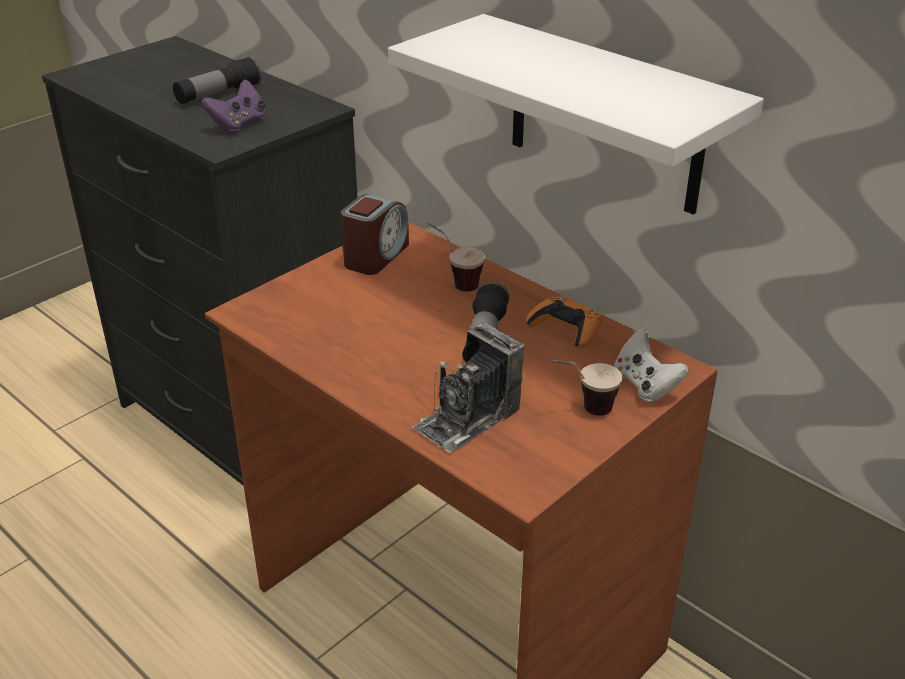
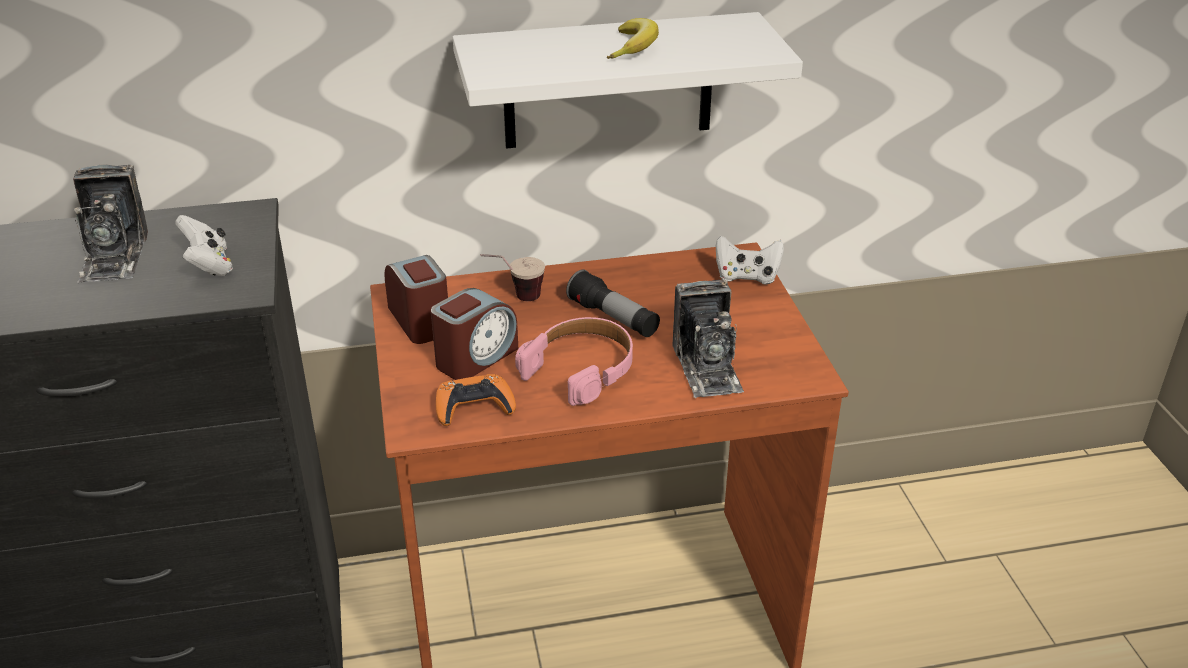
camera: 55 degrees left, 0 degrees up
(218, 95) = (114, 256): flashlight -> camera
(239, 124) = (209, 266): purple game controller -> white game controller
(355, 299) = (476, 357): none -> alarm clock
(392, 352) = (581, 369): none -> pink headphones
(565, 329) = (642, 277): orange game controller -> orange game controller (474, 407)
(571, 73) = (634, 47): none -> banana
(581, 410) = (748, 314): cup -> none

